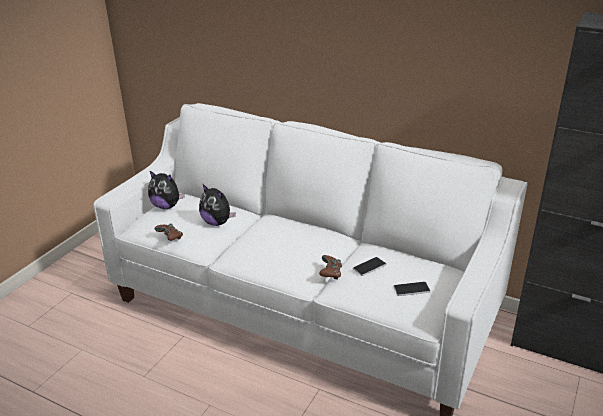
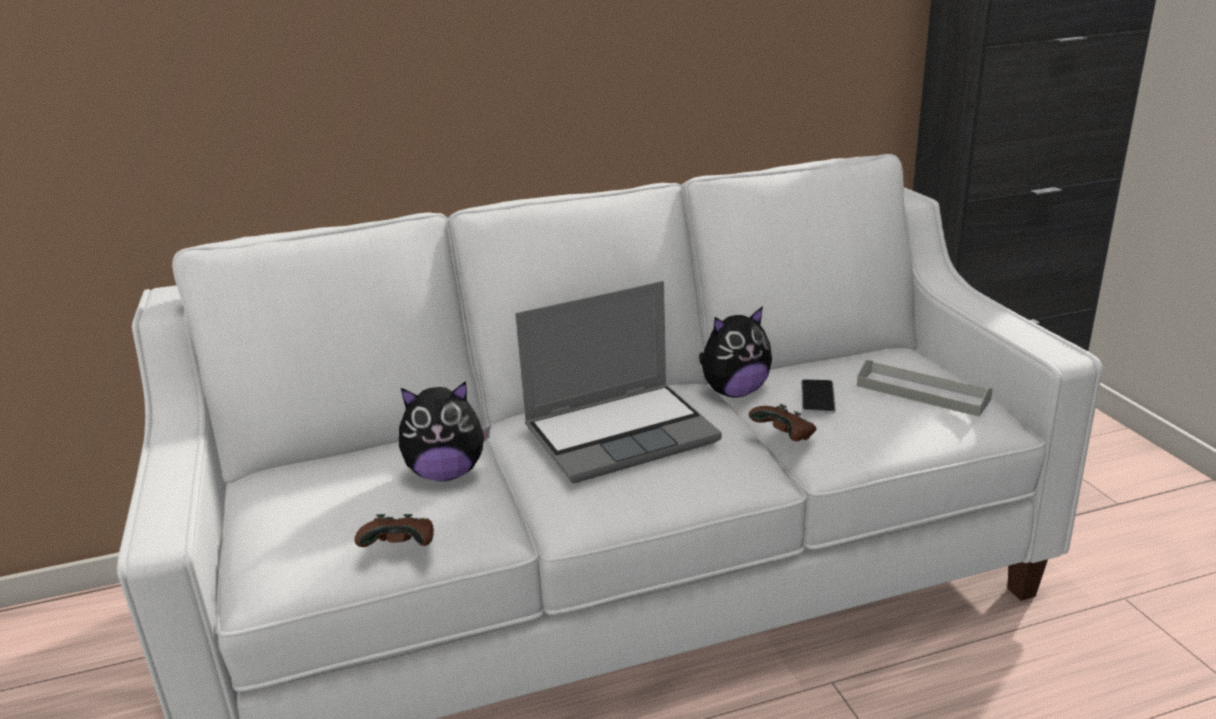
camera: 45 degrees left, 5 degrees down
(167, 206) = (274, 505): plush toy -> plush toy (734, 392)
(282, 239) = (622, 433): none -> laptop
(411, 289) = (922, 393): phone -> grey tray

